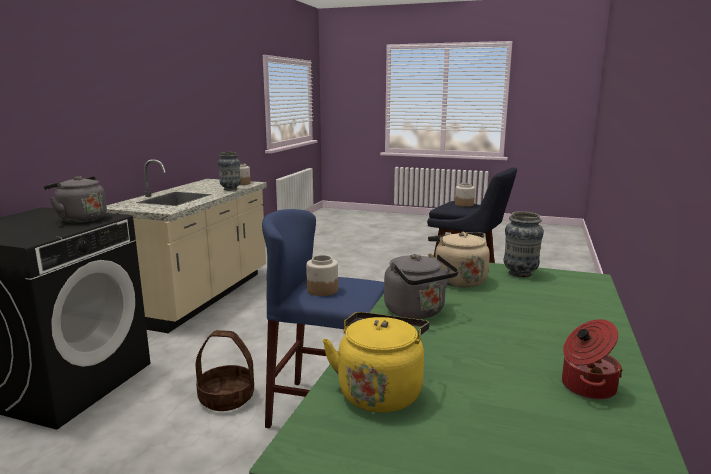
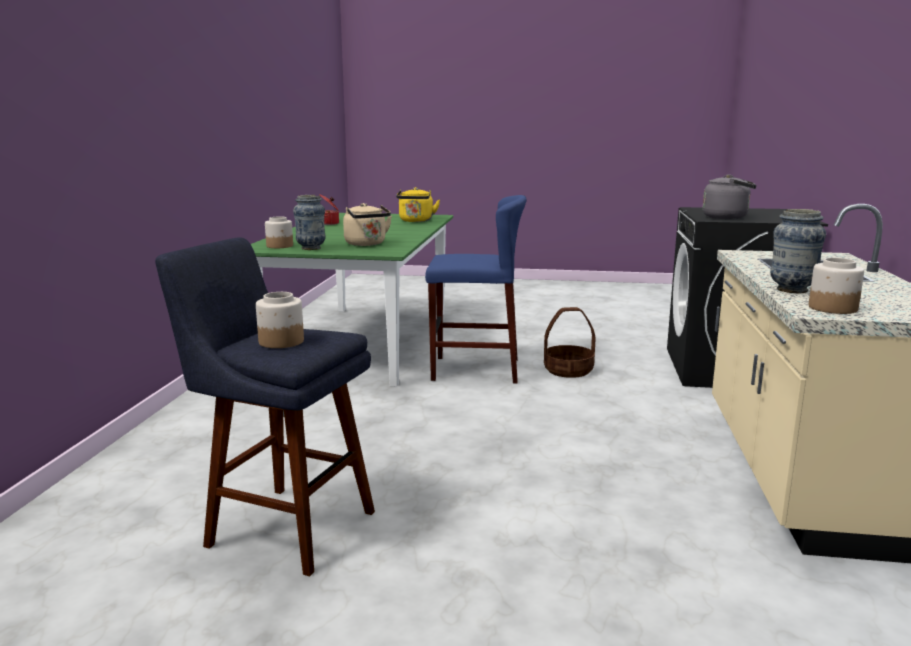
camera: 170 degrees right, 0 degrees up
(322, 290) = (476, 256): jar -> jar (280, 246)
(417, 312) = (400, 233): grey kettle -> none

